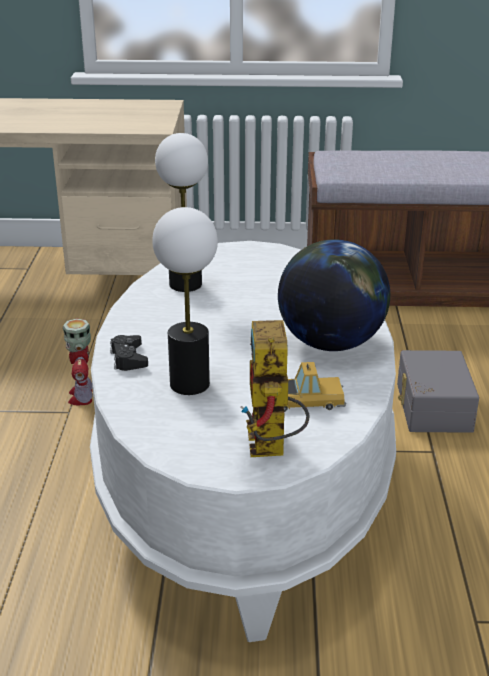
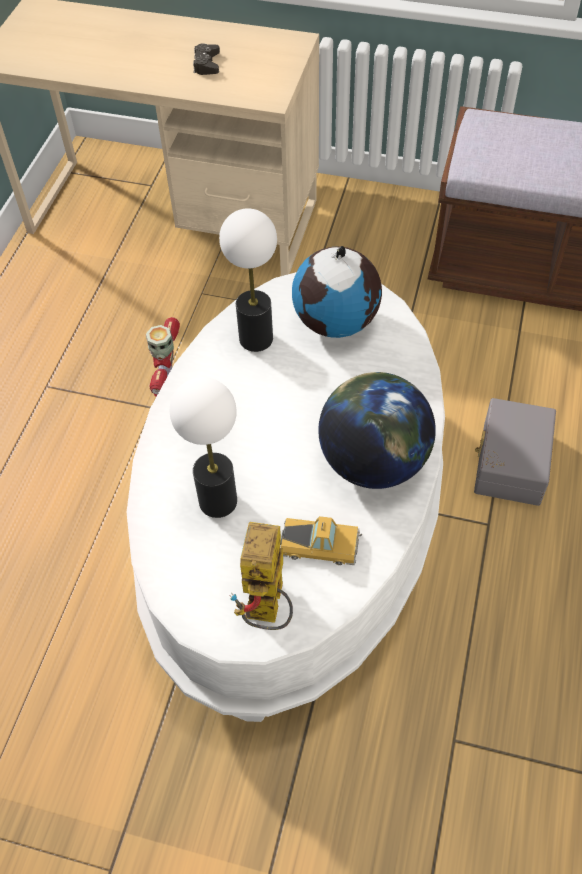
camera: 15 degrees right, 25 degrees up
(128, 358) = (171, 451): black game controller -> black game controller (206, 64)
(257, 268) = (337, 322): none -> globe

